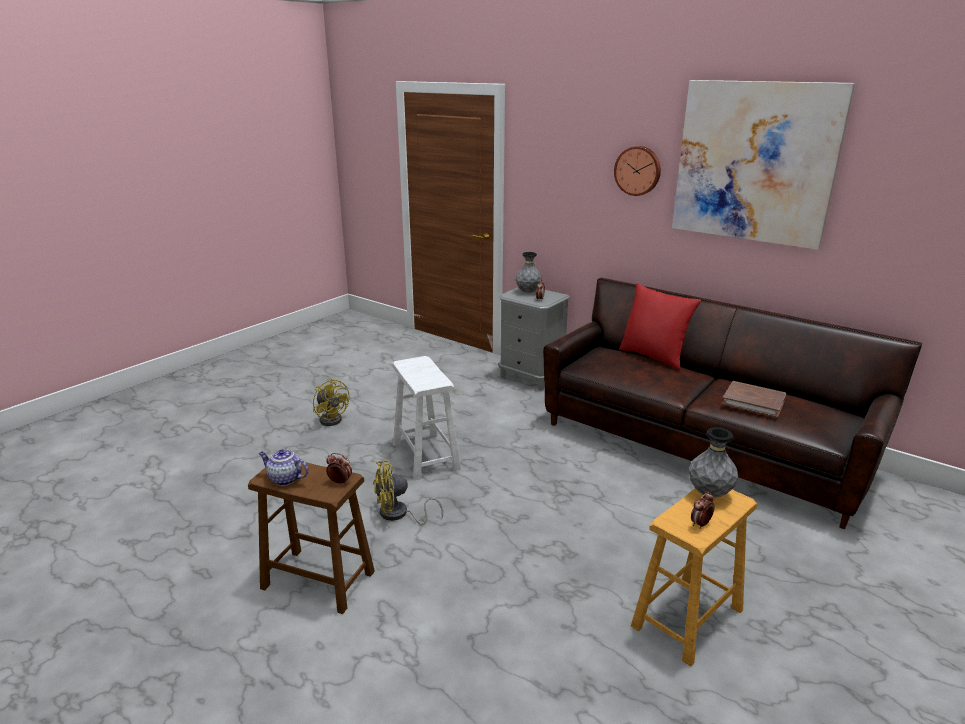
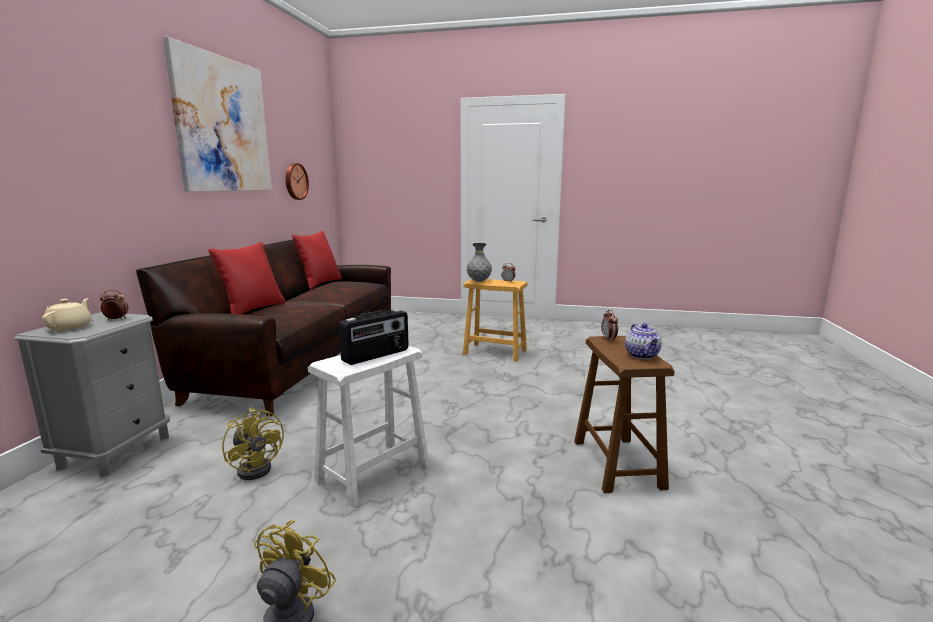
camera: 115 degrees left, 10 degrees down
(399, 515) = (494, 454): yellow fan -> yellow fan (258, 467)
(418, 375) = (376, 356): none -> radio
(528, 292) = (70, 327): grey vase -> beige teapot
(638, 170) = (136, 131): wall clock -> wall clock (295, 181)
(753, 402) = (337, 289): brown book -> none
(811, 397) = (319, 283): none -> red pillow

